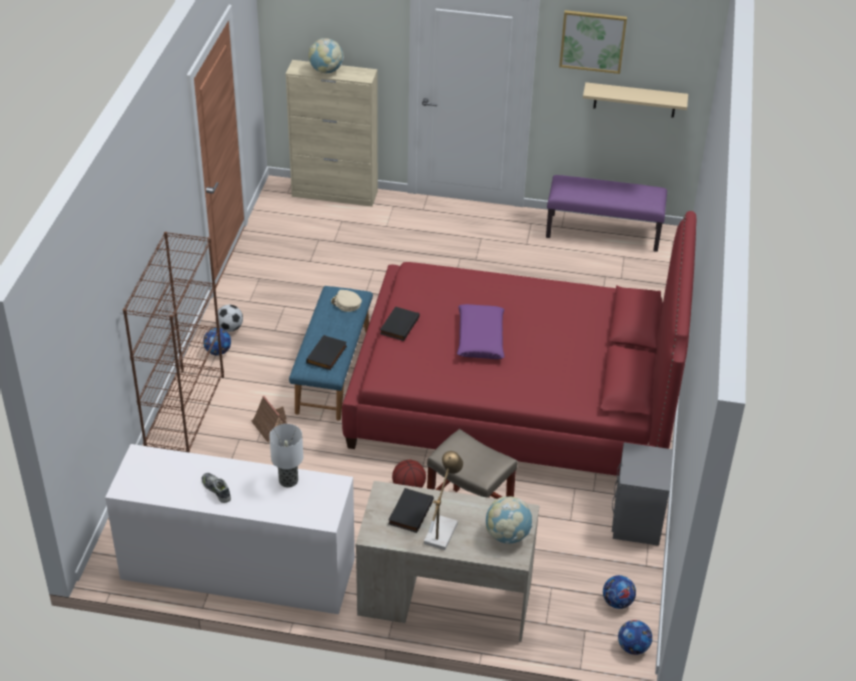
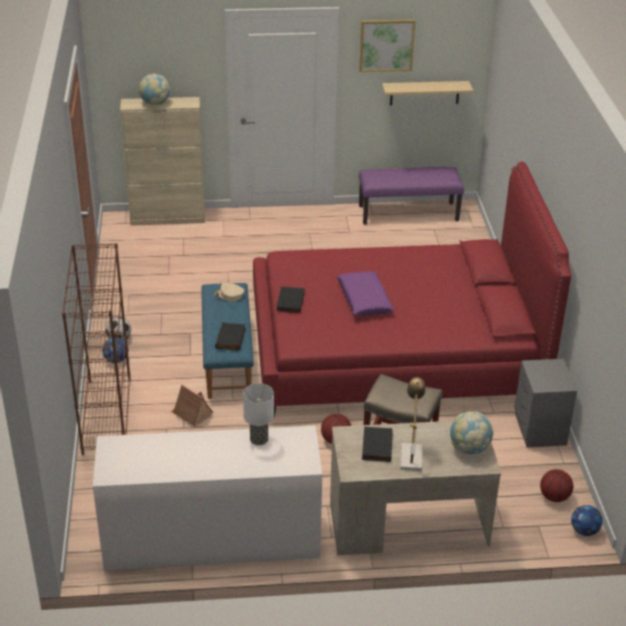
camera: 15 degrees left, 5 degrees down
(216, 489) = (196, 459): shoe -> none
(617, 602) = (554, 497): football -> basketball

